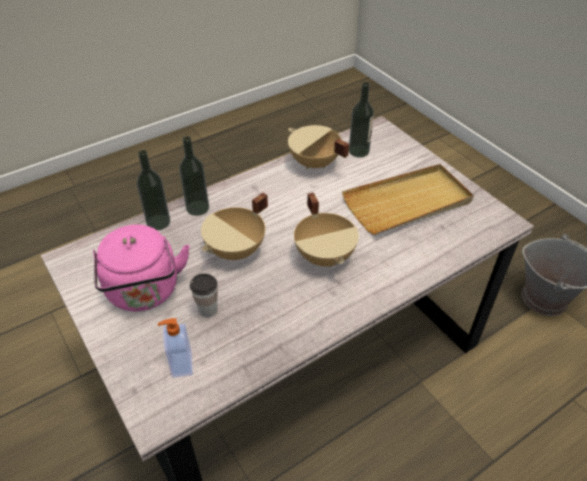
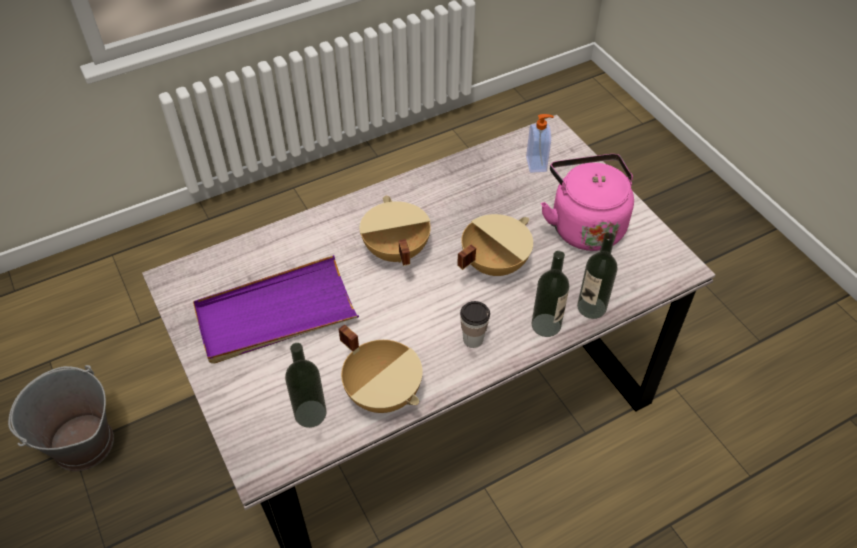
camera: 175 degrees left, 5 degrees up
(208, 310) = (519, 205): cup -> cup (473, 339)
(408, 202) = (275, 314): beige tray -> purple tray

